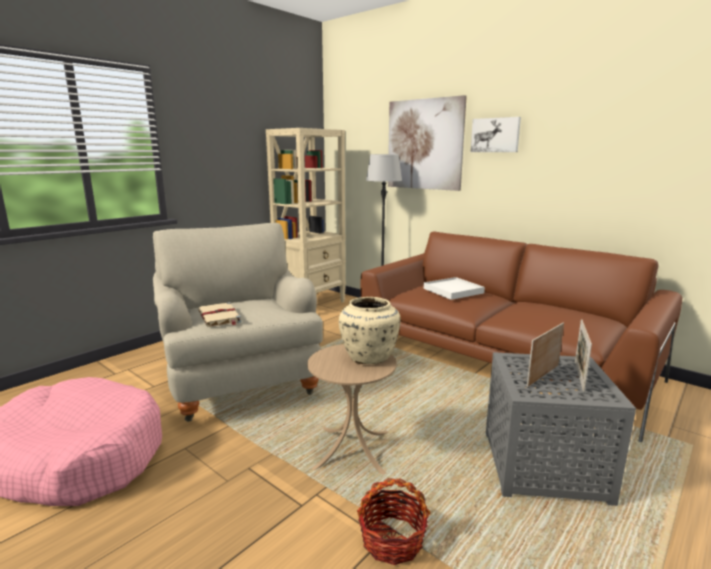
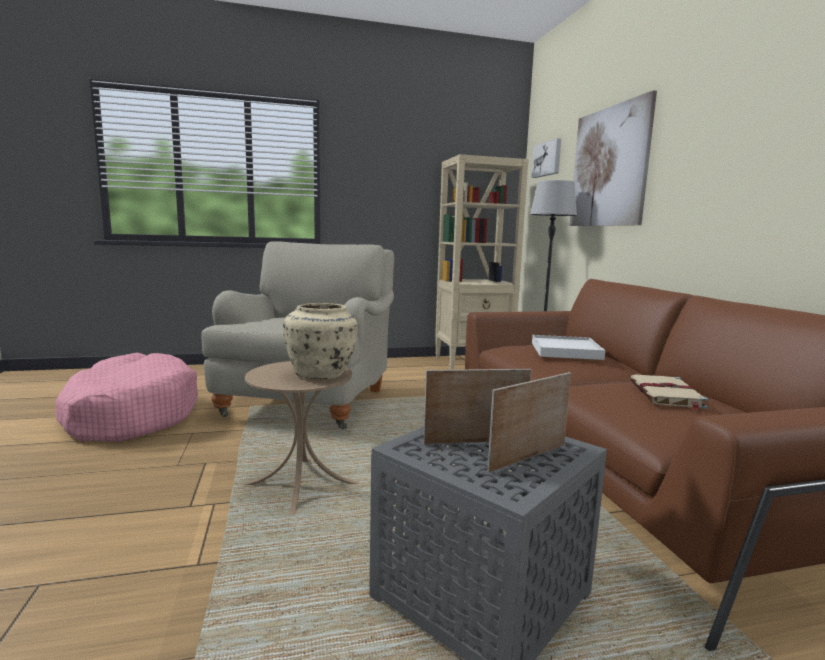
camera: 35 degrees right, 5 degrees down
(219, 317) = (266, 321): beige book -> beige book (666, 394)
(392, 540) = (201, 570): basket -> none
(495, 135) = (686, 139): picture -> picture (547, 159)

